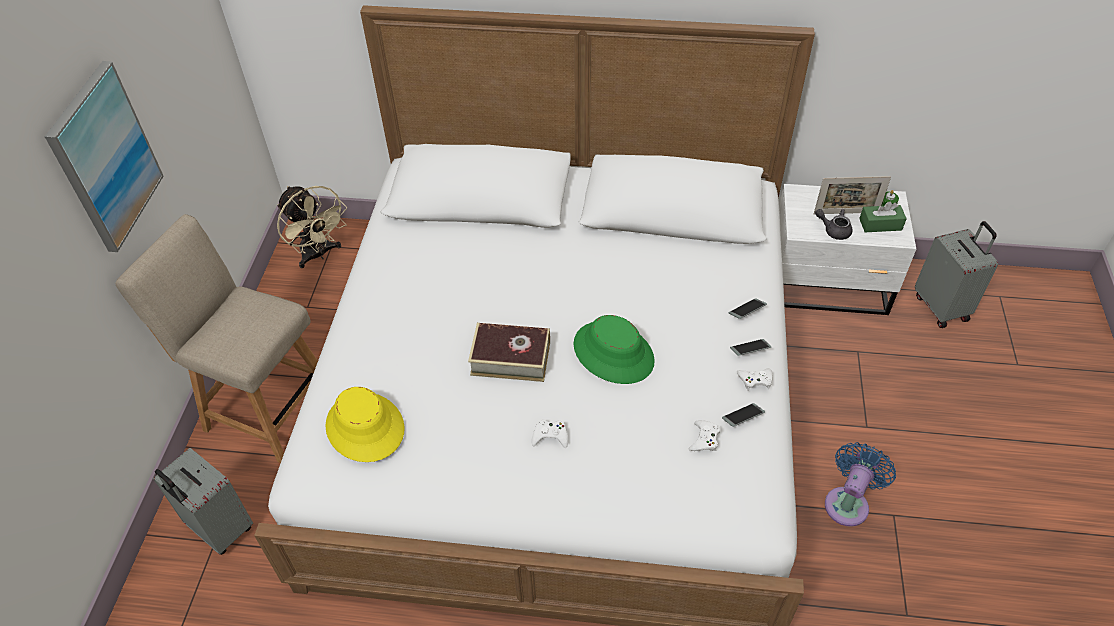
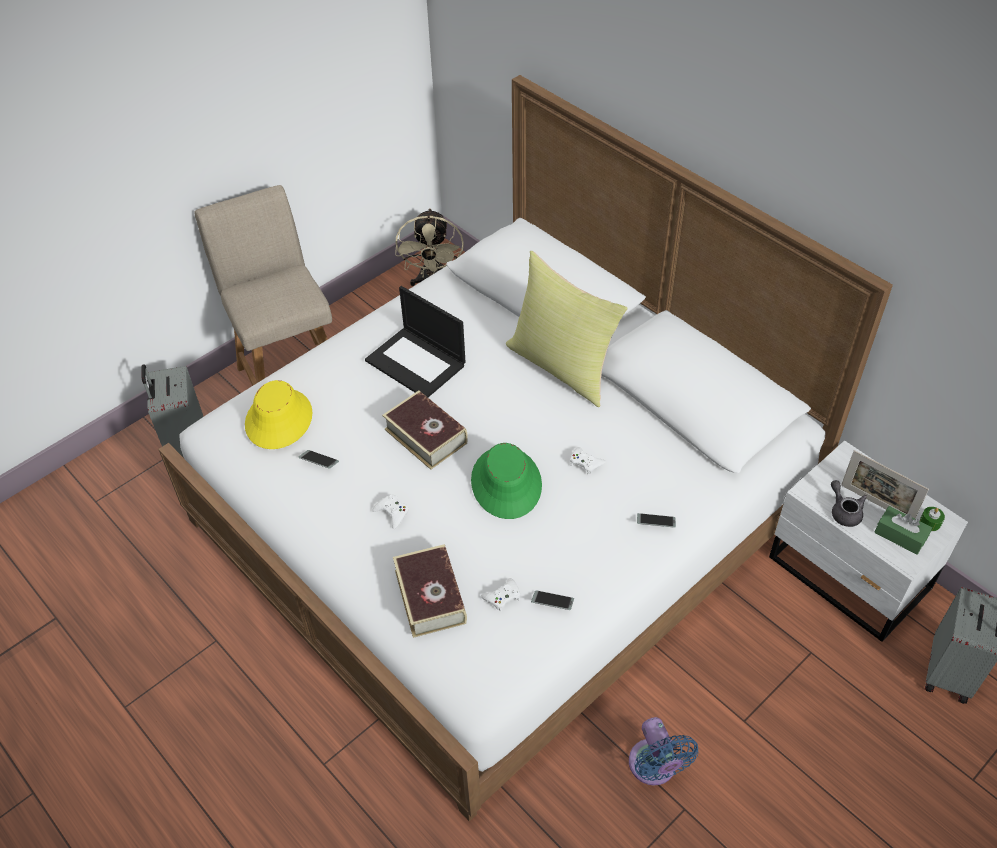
camera: 40 degrees right, 0 degrees up
(105, 158) = (225, 112): picture -> none
(438, 306) = (417, 363): none -> laptop
(558, 240) = (562, 366): none -> yellow pillow
(652, 479) = (430, 596): none -> book
(750, 350) = (621, 555): phone -> phone (319, 461)
(755, 380) = (597, 582): white game controller -> white game controller (585, 463)
(848, 502) = (654, 767): blue fan -> blue fan turned 90 degrees clockwise

